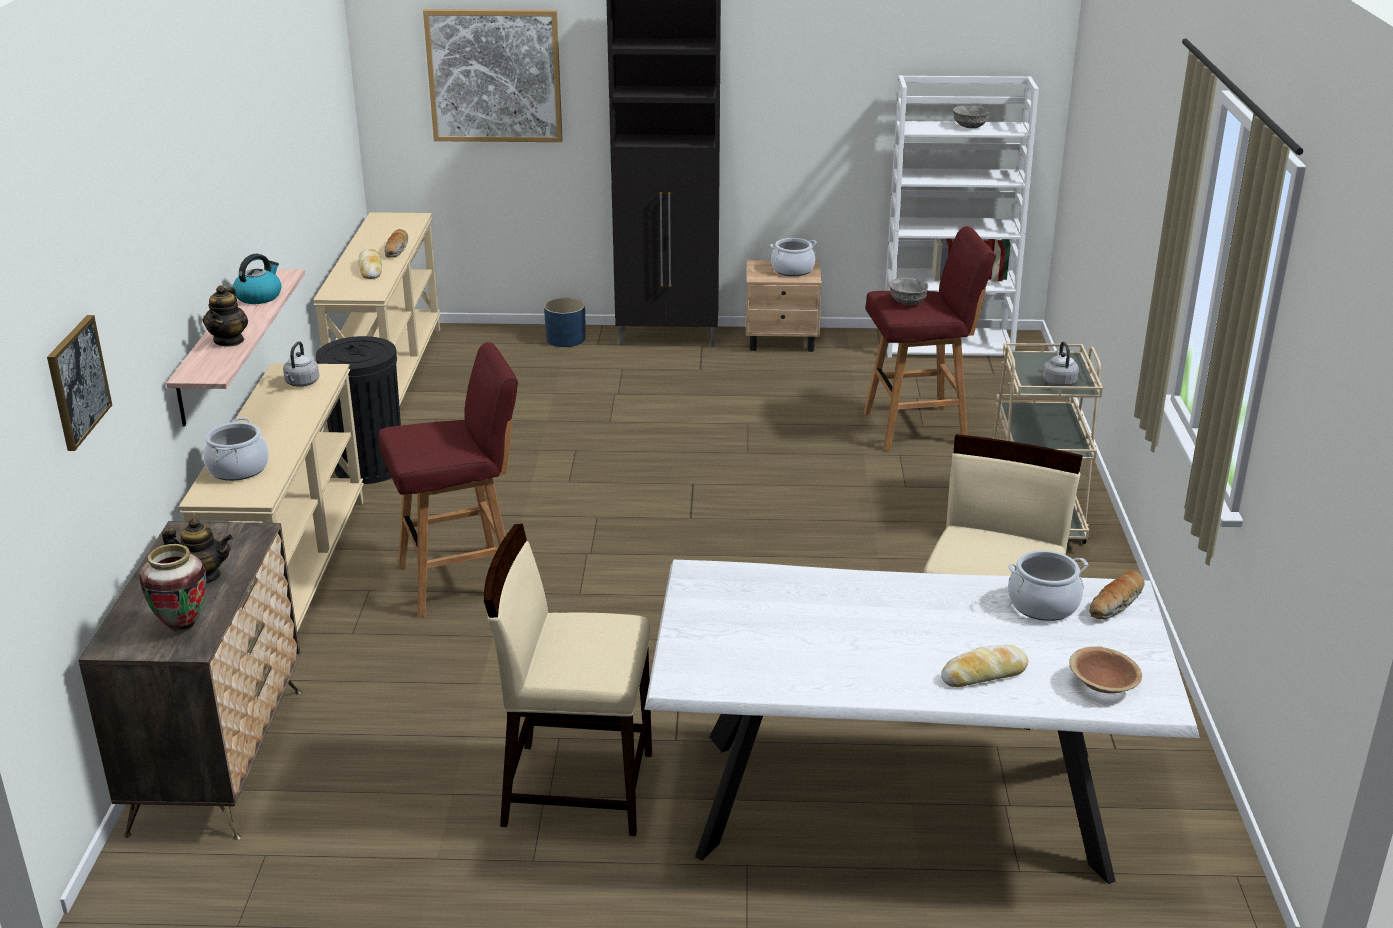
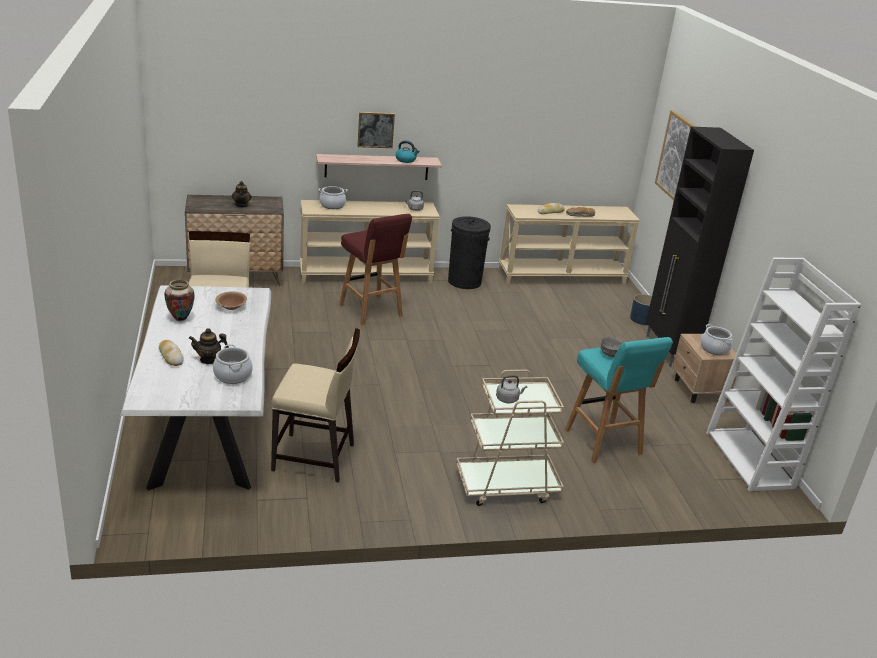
camera: 75 degrees right, 0 degrees up
(77, 382) = (239, 115): picture -> picture (375, 129)
(182, 627) = (207, 205): vase -> vase (180, 319)
(229, 341) = (358, 159): teapot -> teapot (209, 359)
(918, 428) = (604, 443): red stool -> turquoise stool
(969, 126) = (807, 314): grey bowl -> none
(1103, 685) = (158, 386): brown bowl -> brown bowl (231, 307)
(1116, 604) = (233, 397): bread -> none

